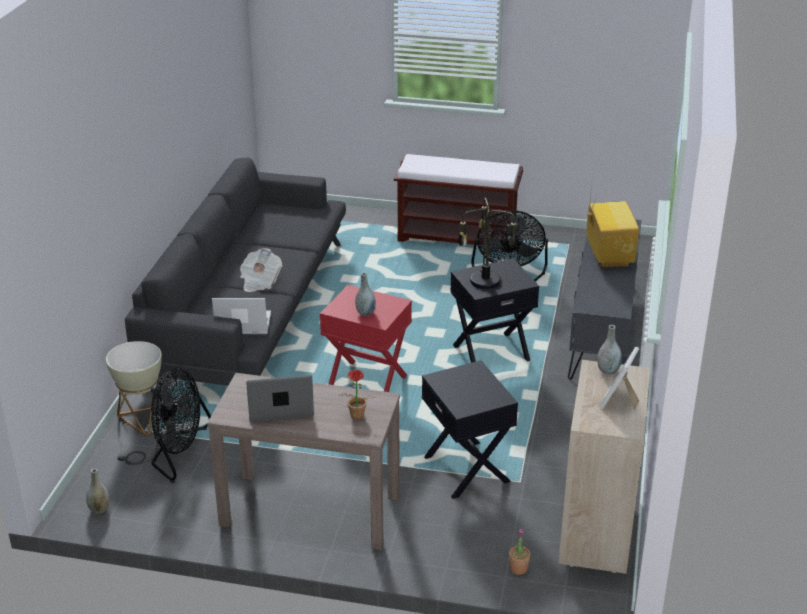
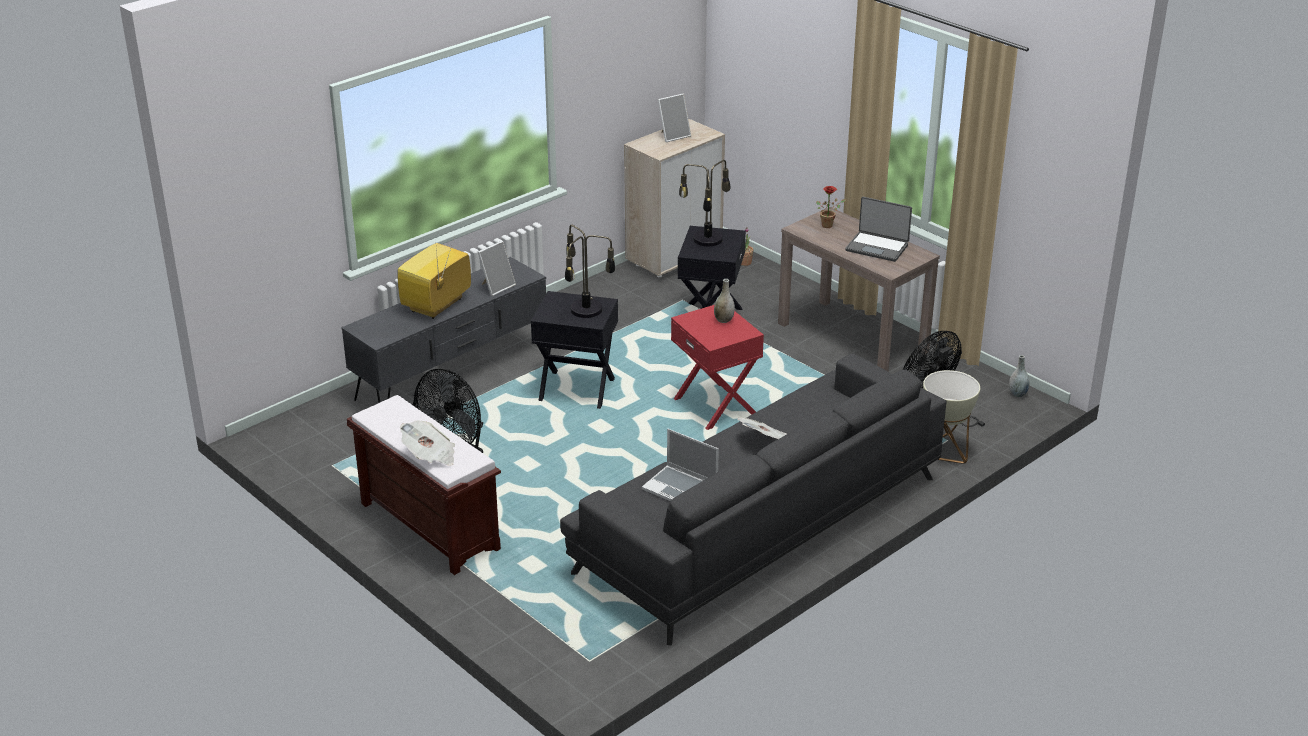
camera: 145 degrees left, 0 degrees up
(242, 324) = (821, 400): laptop -> laptop (681, 489)
(437, 160) = (430, 456): none -> newspaper
(479, 391) = (707, 239): none -> table lamp
(593, 287) = (496, 287): none -> picture frame
(608, 371) = (653, 150): grey vase -> none

